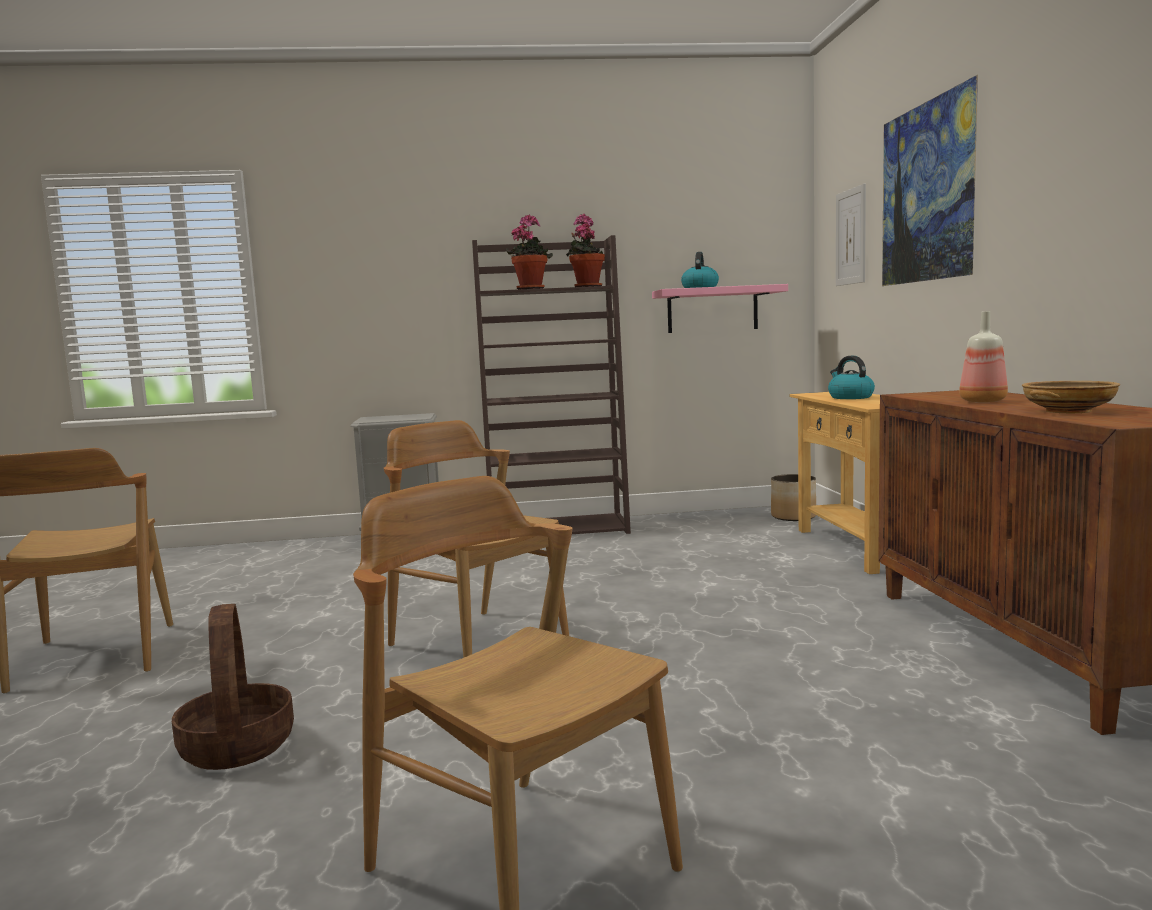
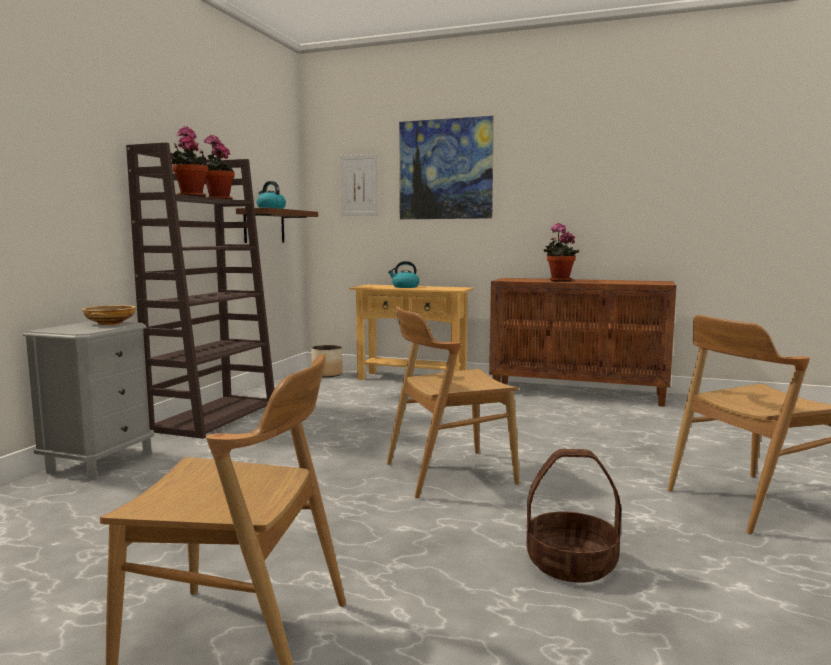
camera: 65 degrees left, 0 degrees up
(712, 310) = (264, 226): pink shelf -> brown shelf
(981, 401) = (558, 281): bottle -> potted plant
(1068, 411) = (616, 282): beige bowl -> beige bowl (110, 323)

